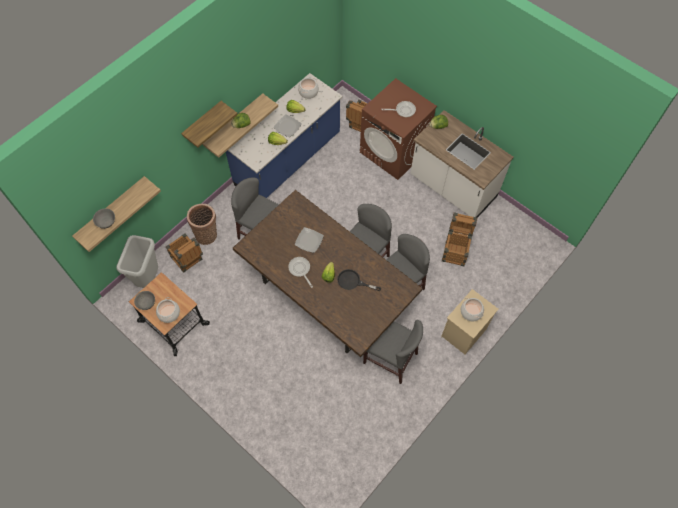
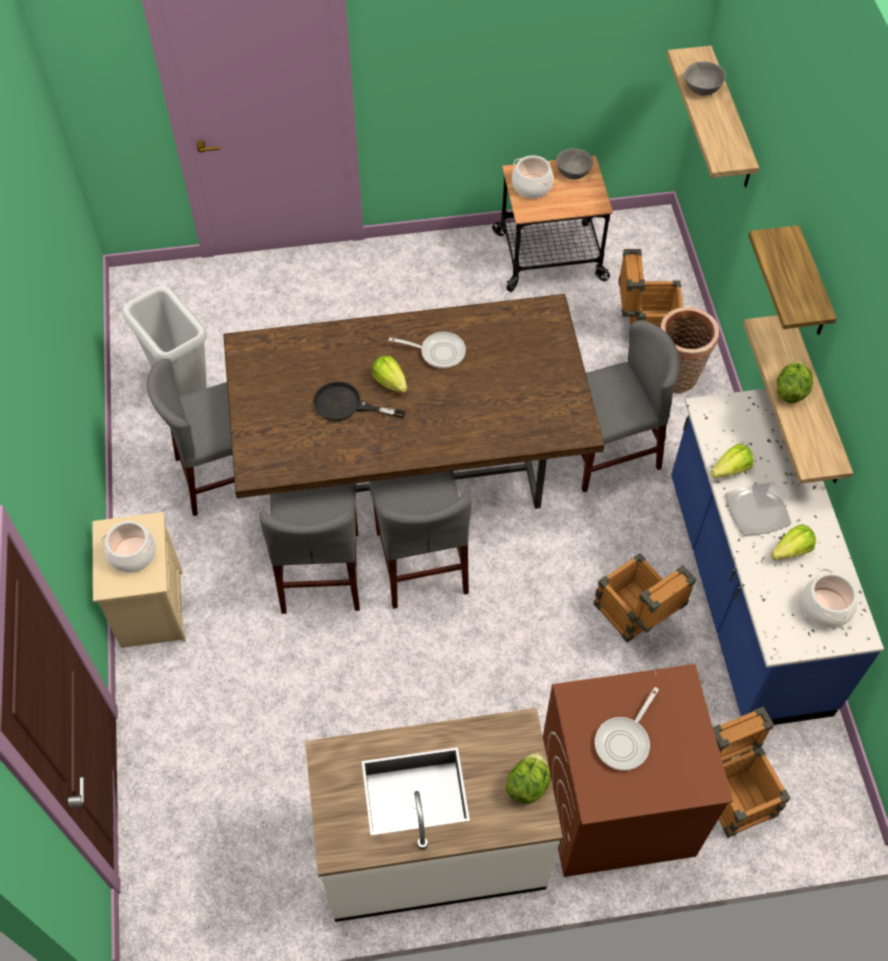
camera: 130 degrees right, 5 degrees down
(149, 279) = (653, 266): grey trash can -> grey trash can (182, 390)
(309, 240) = (480, 397): plate -> none
(353, 281) = (346, 405): black frying pan -> black frying pan turned 135 degrees counterclockwise
(455, 250) = (299, 728): crate -> crate (635, 617)

